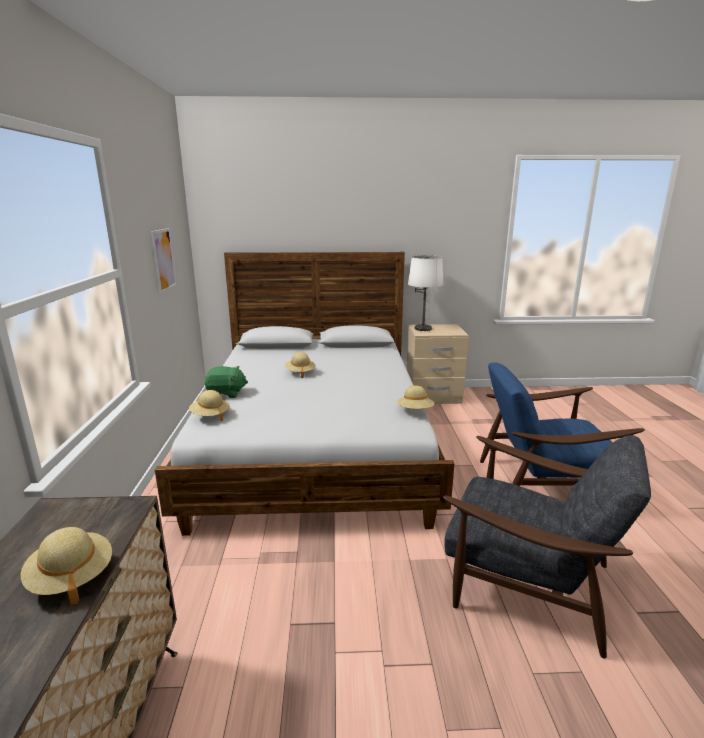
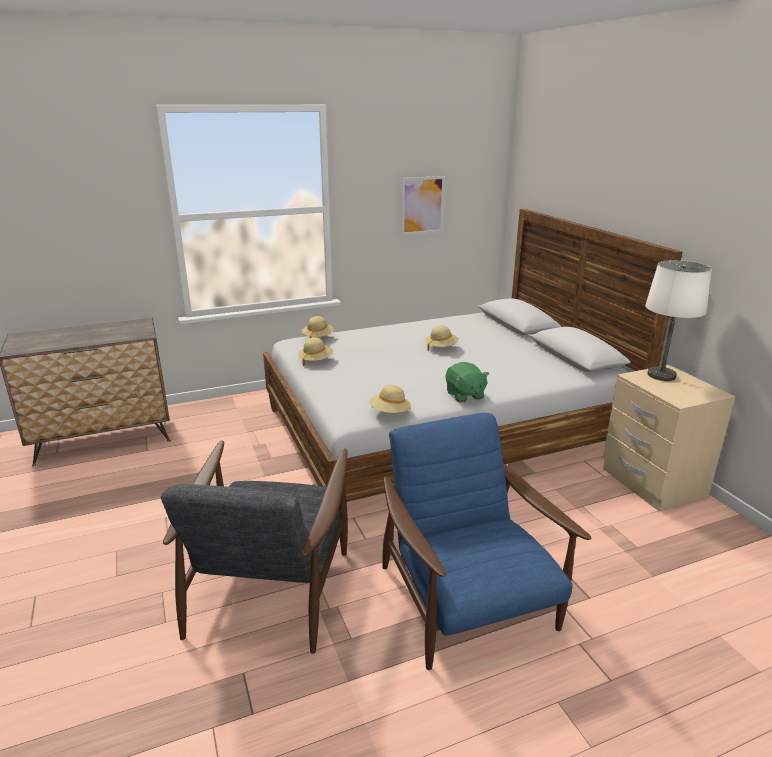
camera: 70 degrees right, 5 degrees up
(71, 577) = (86, 340): beige hat -> beige hat (315, 360)
(226, 394) = (365, 333): green plush toy -> green plush toy (464, 395)

